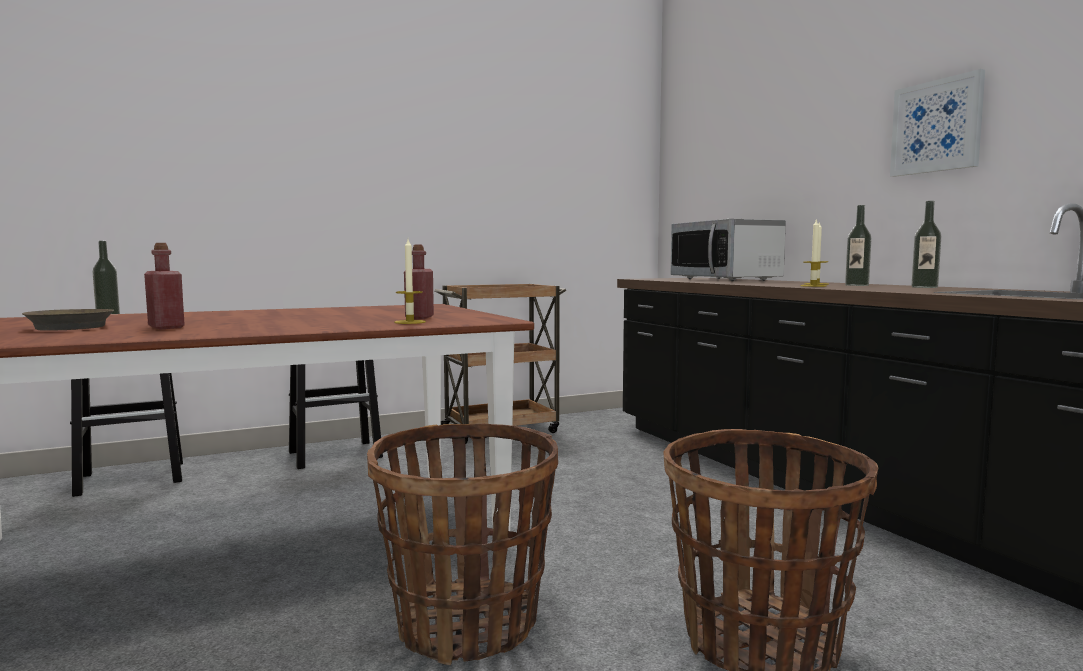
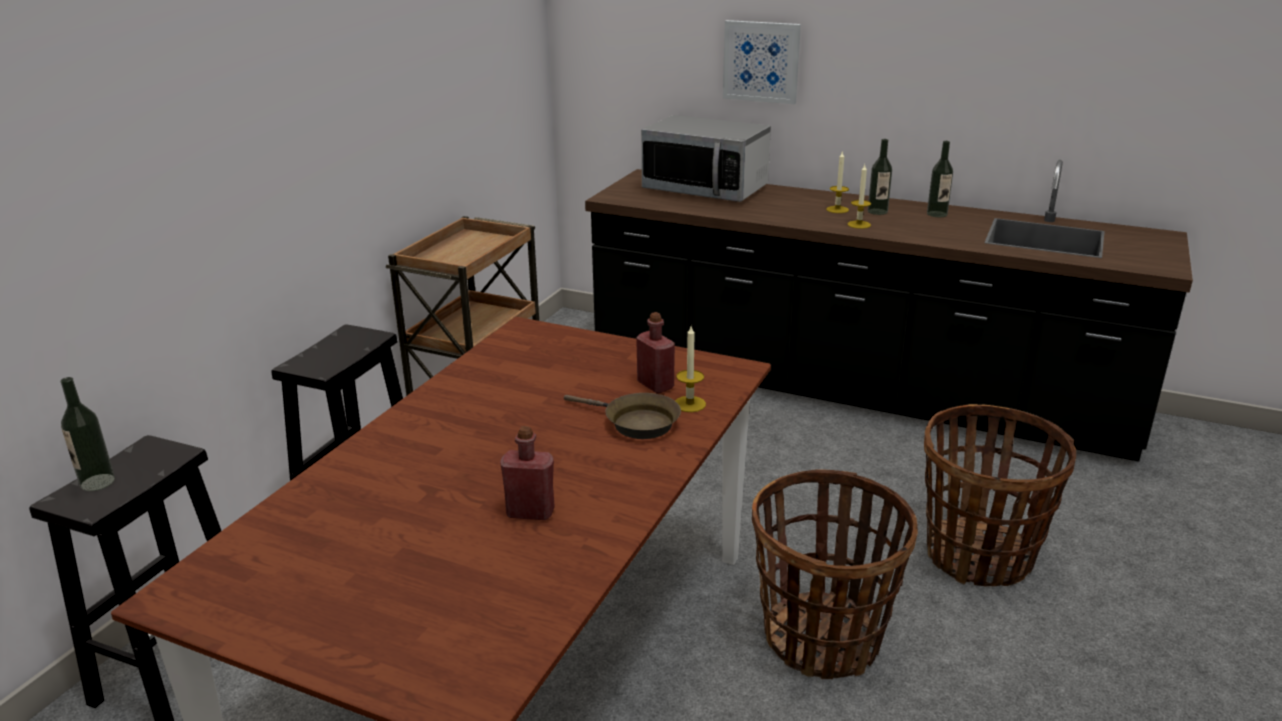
camera: 40 degrees left, 20 degrees up
(72, 327) = (427, 555): brown frying pan -> brown frying pan (636, 423)
(936, 126) = (932, 57): picture -> picture (761, 61)

